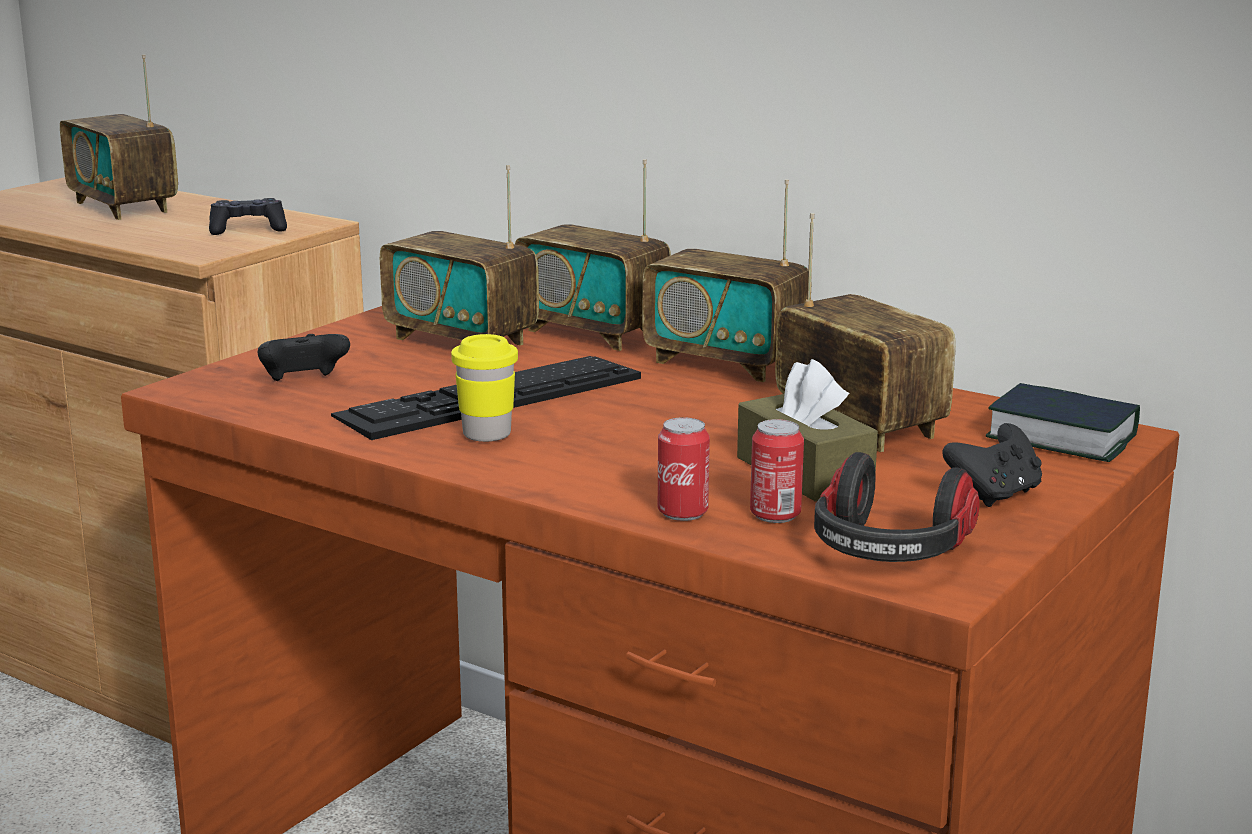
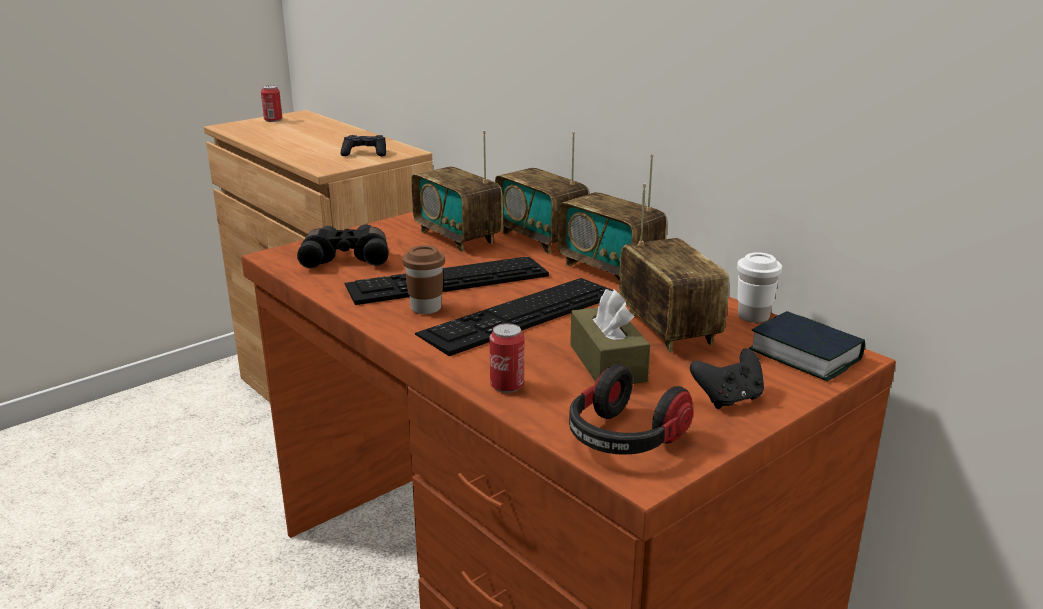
camera: 15 degrees right, 5 degrees up
(123, 207) = (310, 133): radio -> none
(304, 382) = (346, 258): black game controller -> black binoculars
(487, 434) = (426, 308): yellow cup -> brown cup
(636, 428) = (521, 314): none -> keyboard
(775, 515) = (566, 395): can -> can (273, 120)
(965, 401) = (753, 317): none -> white cup

